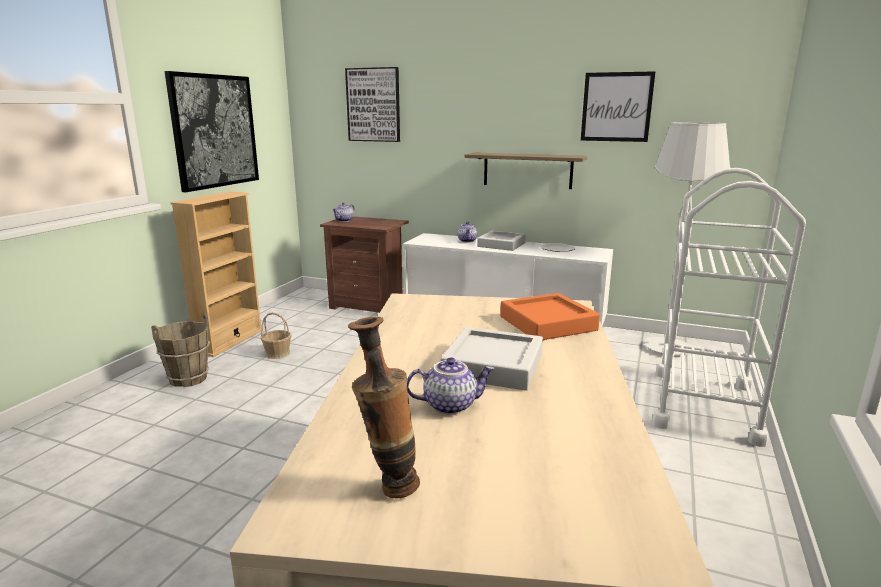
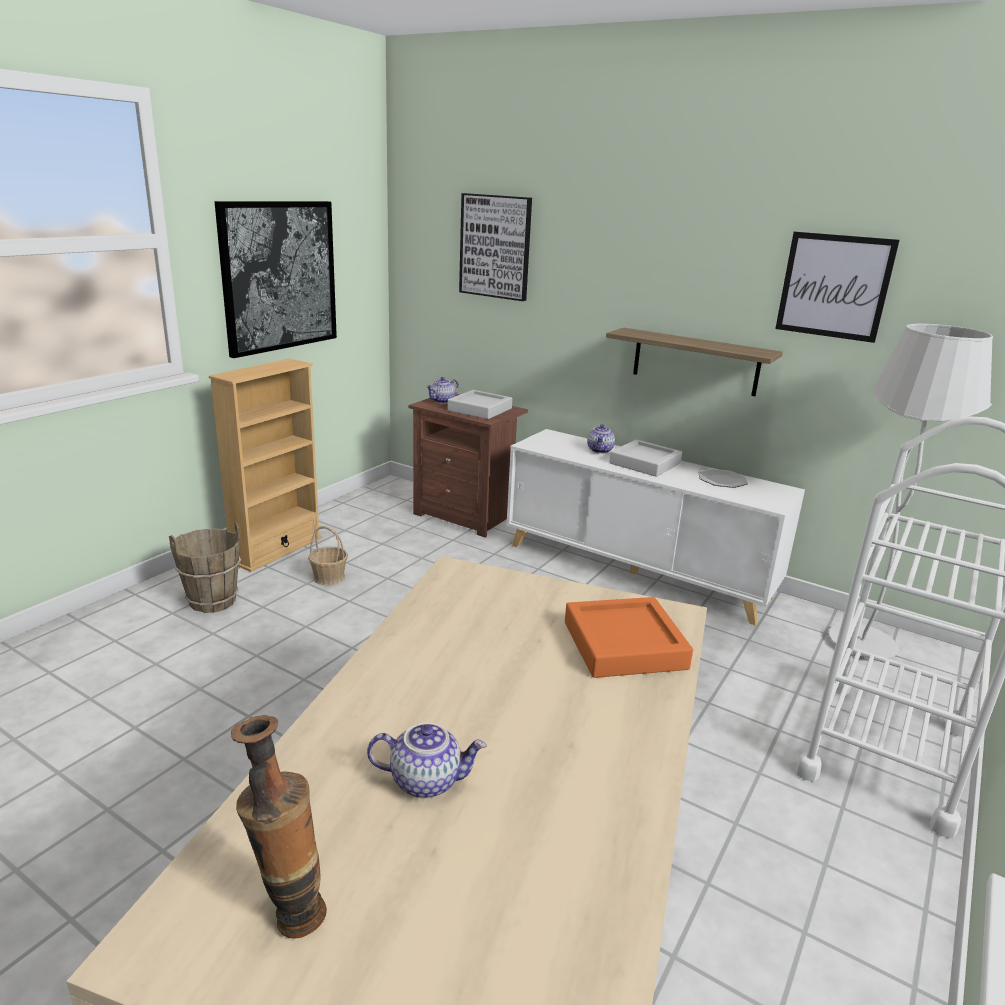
camera: 10 degrees right, 5 degrees up
(493, 365) = (514, 716): grey tray -> grey tray (480, 409)

